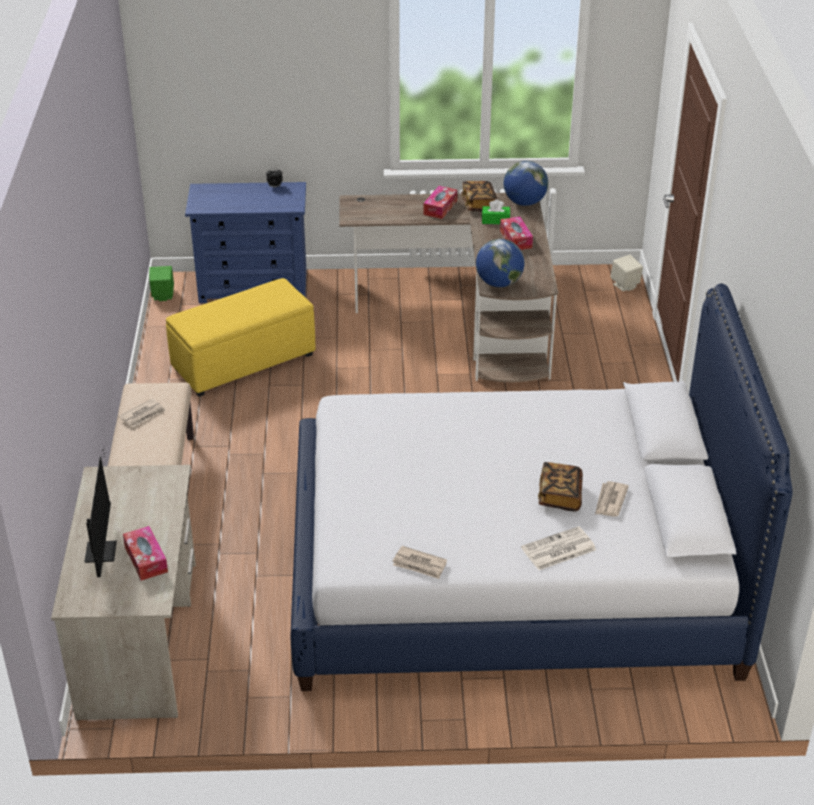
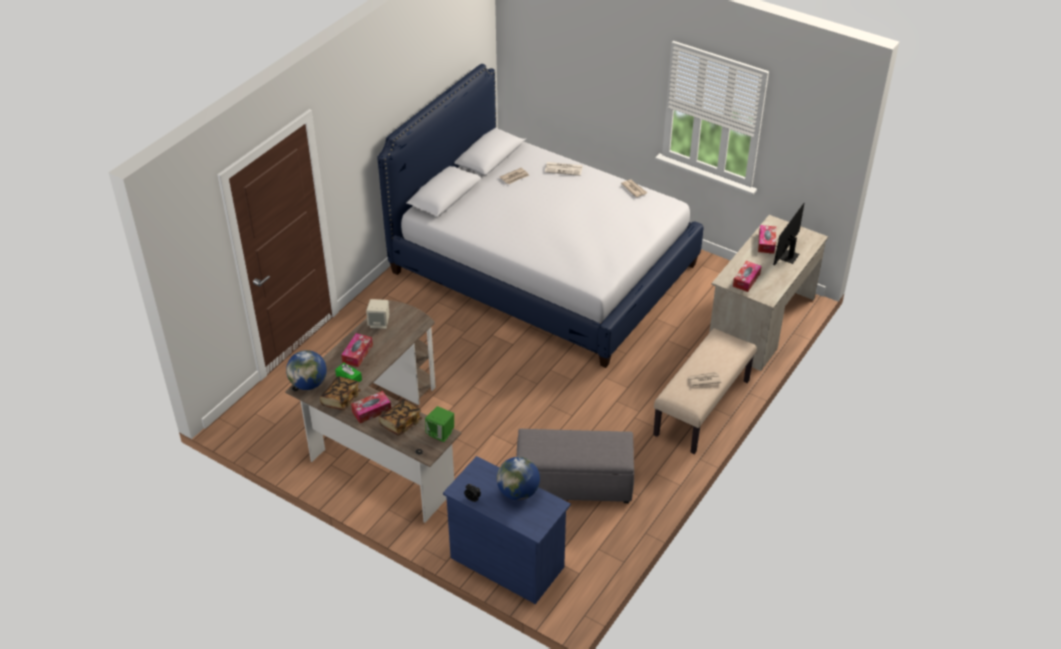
camera: 145 degrees left, 5 degrees up
(143, 488) = (746, 280): none -> tissue box
(163, 295) = (587, 593): green speaker -> green speaker (441, 433)
(245, 361) = (573, 484): yellow ottoman -> grey ottoman
(499, 283) = (413, 323): globe -> globe (518, 492)
(560, 496) = (535, 189): book -> book (401, 423)
(625, 285) = (243, 413): beige speaker -> beige speaker (379, 323)

